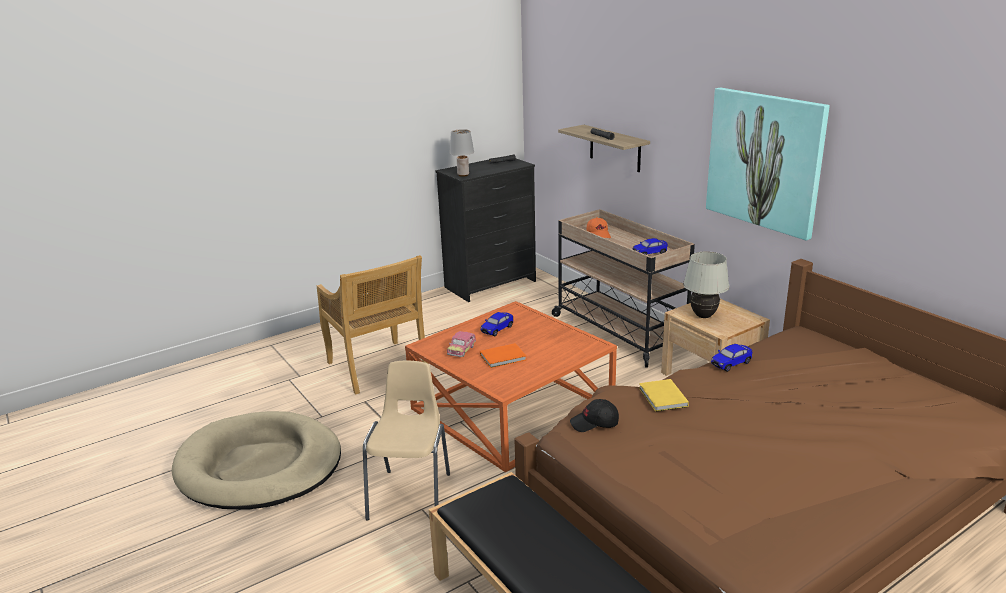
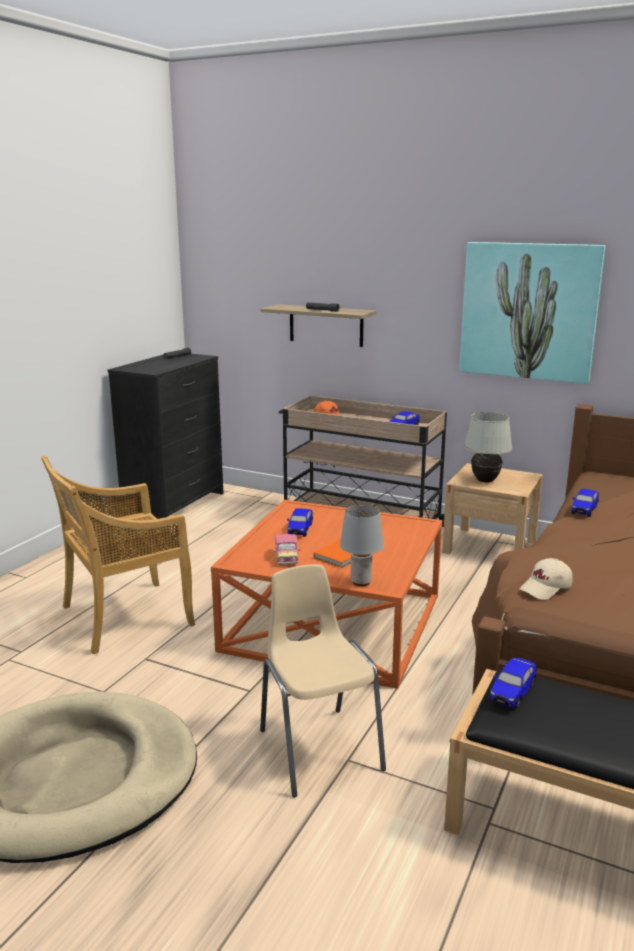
camera: 30 degrees left, 5 degrees down
(378, 367) = (124, 617): beige chair -> beige chair turned 120 degrees clockwise
(463, 175) = (151, 370): grey table lamp -> grey table lamp (361, 582)
(494, 493) = (512, 693): none -> toy car
(594, 423) = (546, 588): black cap -> beige cap
(662, 398) = (575, 550): yellow book -> none

